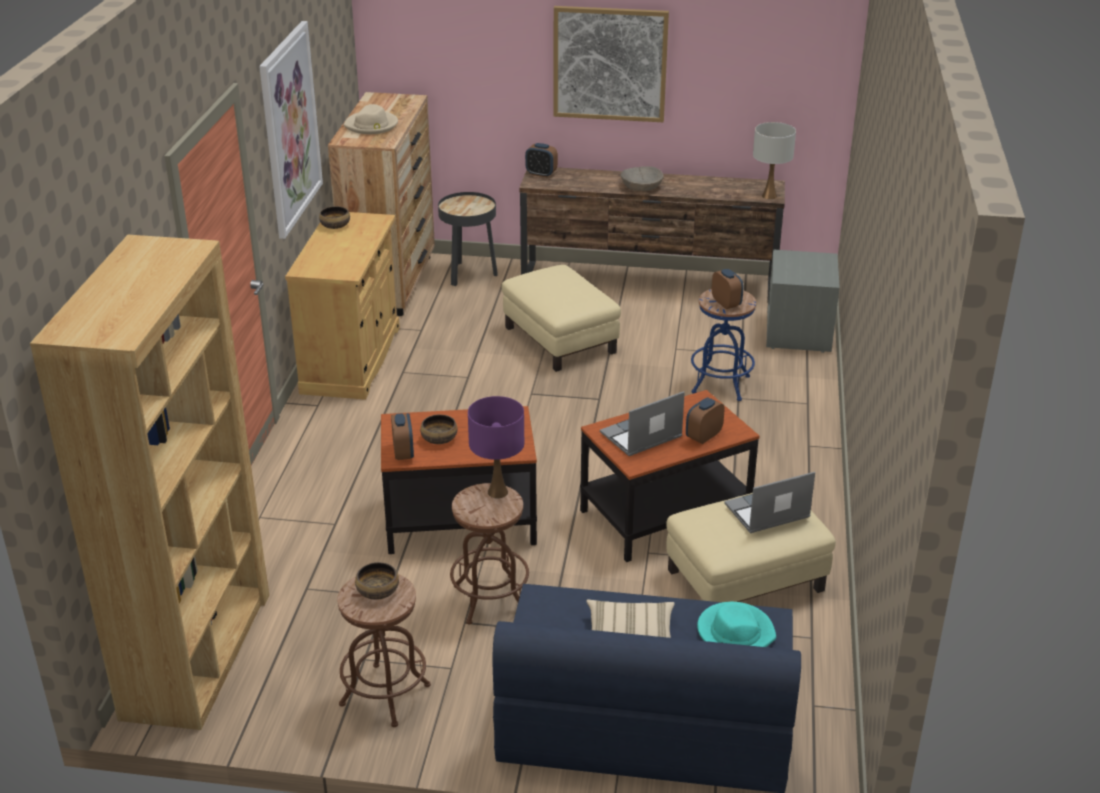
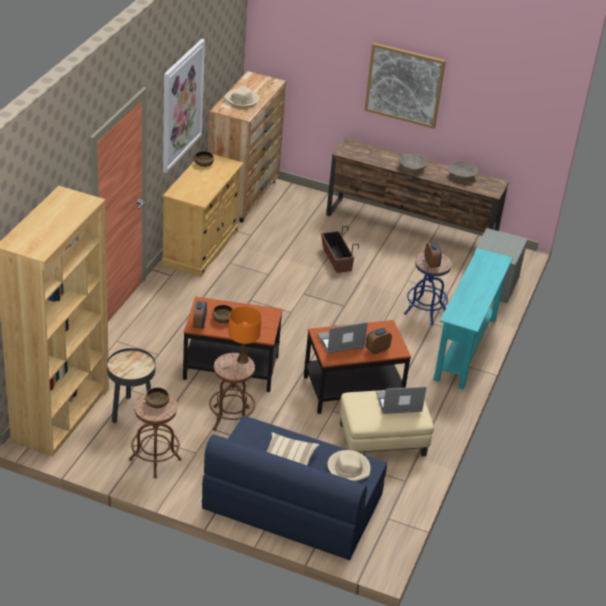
camera: 10 degrees right, 5 degrees up
(469, 274) = (295, 199): black side table -> black side table (131, 412)
(498, 492) = (243, 360): purple table lamp -> orange table lamp
(541, 174) = (350, 146): alarm clock -> none
(560, 340) = (336, 259): beige ottoman -> planter
(717, 185) = (462, 176): none -> beige bowl
(735, 632) = (348, 468): turquoise hat -> beige hat
(769, 196) = (492, 191): white table lamp -> none
(805, 423) = (466, 349): none -> turquoise console table

